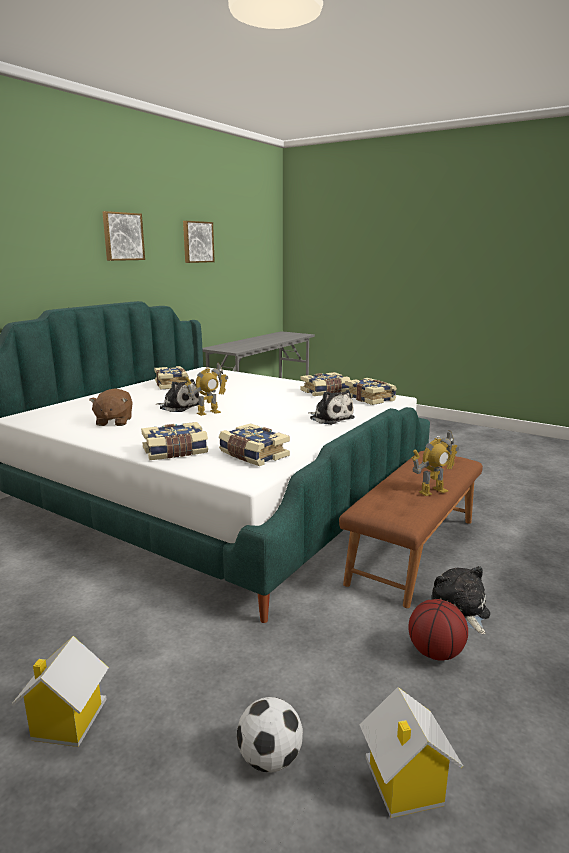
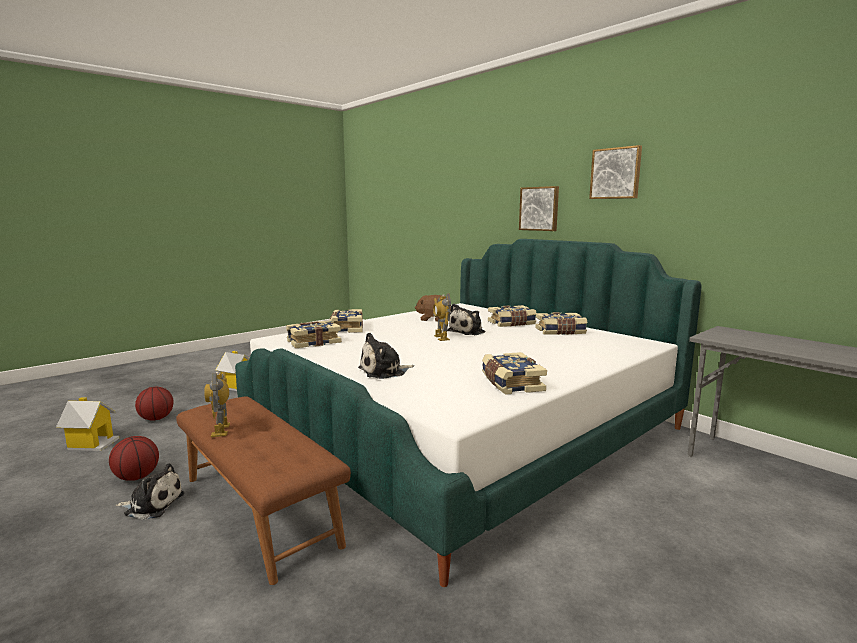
camera: 105 degrees right, 5 degrees down
(197, 242) = (751, 171): picture -> picture (539, 208)
(270, 759) = (156, 418): football -> basketball
(370, 399) = (460, 402): book -> book (512, 323)

